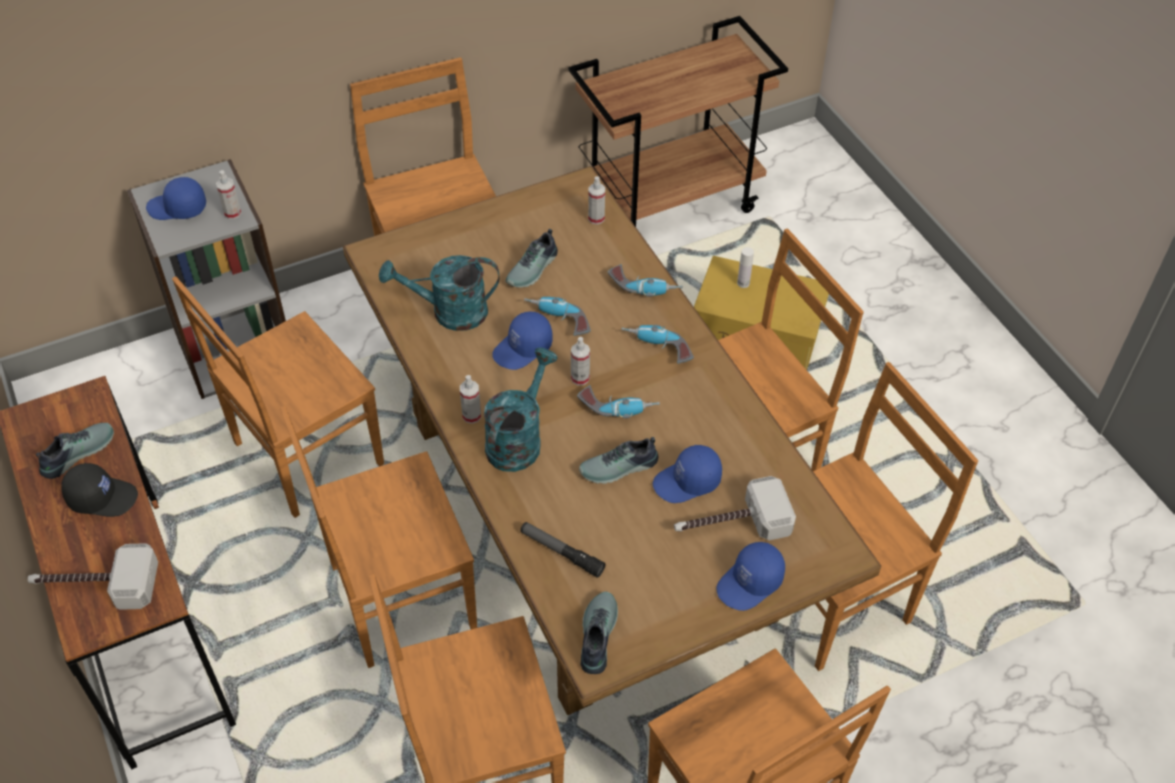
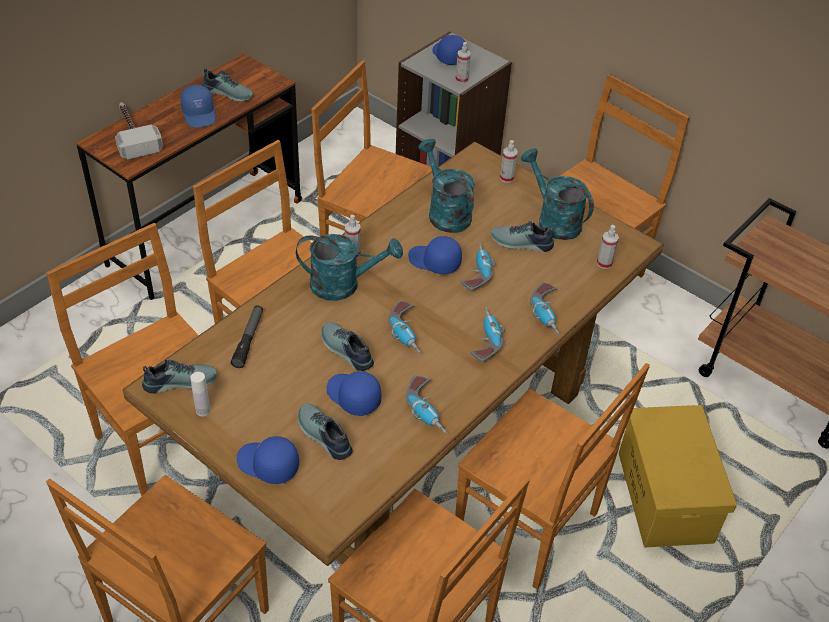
camera: 65 degrees right, 5 degrees down
(102, 497) = (200, 114): black cap -> blue cap
(512, 230) = (553, 220): none -> turquoise watering can
(580, 378) = (424, 302): spray bottle -> spray bottle (506, 178)
(730, 524) = (323, 436): hammer -> shoe
(731, 426) = (428, 410): none -> power drill
(743, 283) = (684, 435): white bottle -> white bottle (203, 410)

